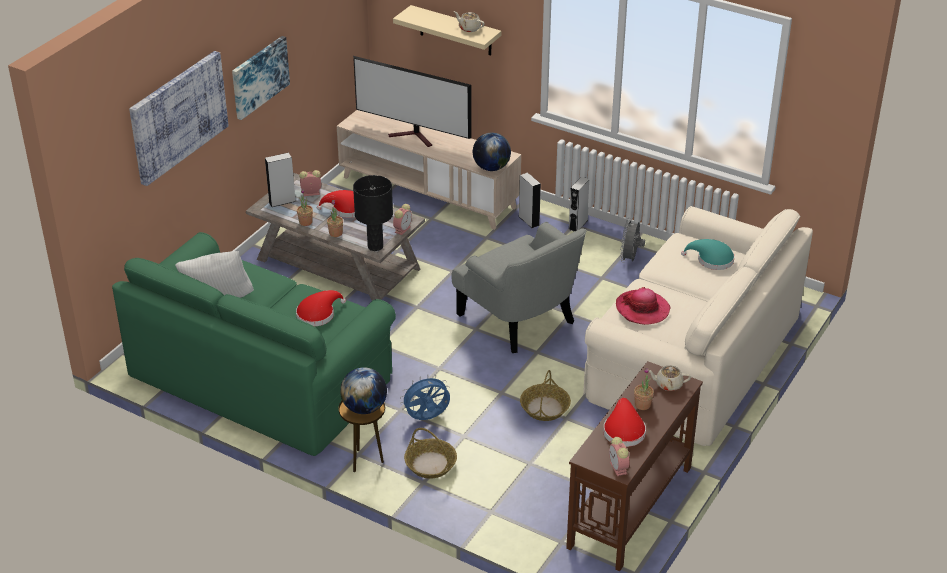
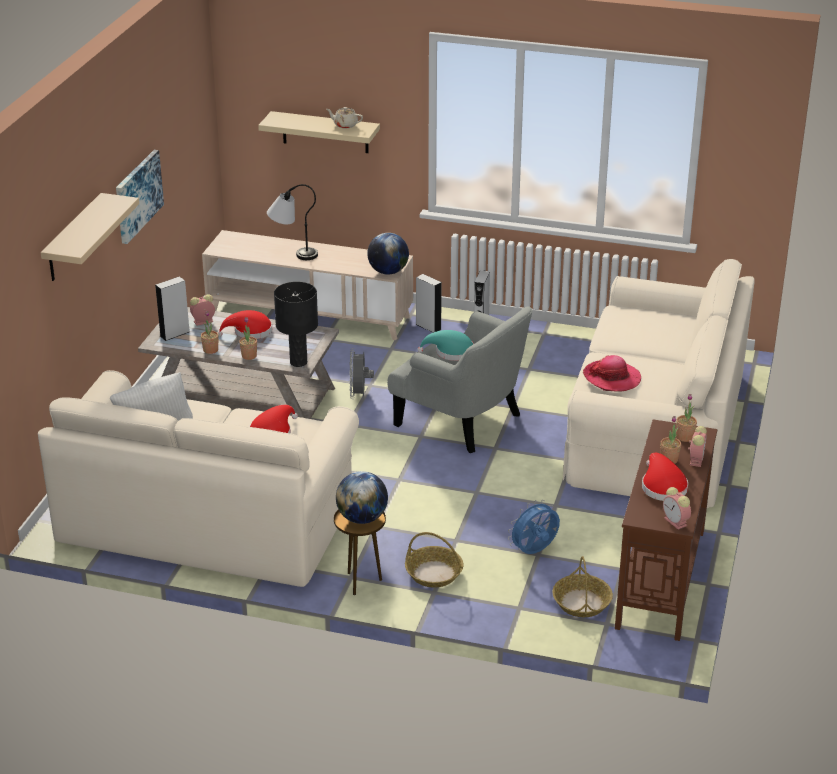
camera: 15 degrees left, 5 degrees down
(177, 116) = (73, 238): picture -> beige shelf
(260, 375) = (206, 517): green sofa -> beige sofa
(402, 229) = (320, 342): alarm clock -> alarm clock (696, 459)
(414, 137) = (292, 253): television -> table lamp
(427, 418) = (409, 530): blue fan -> blue fan (534, 552)
(545, 408) = (529, 500): basket -> basket (582, 603)
(630, 259) = (549, 348): grey fan -> grey fan (359, 395)
(668, 384) = (684, 437): beige teapot -> potted plant
(712, 260) = (658, 324): turquoise hat -> turquoise hat (451, 352)

